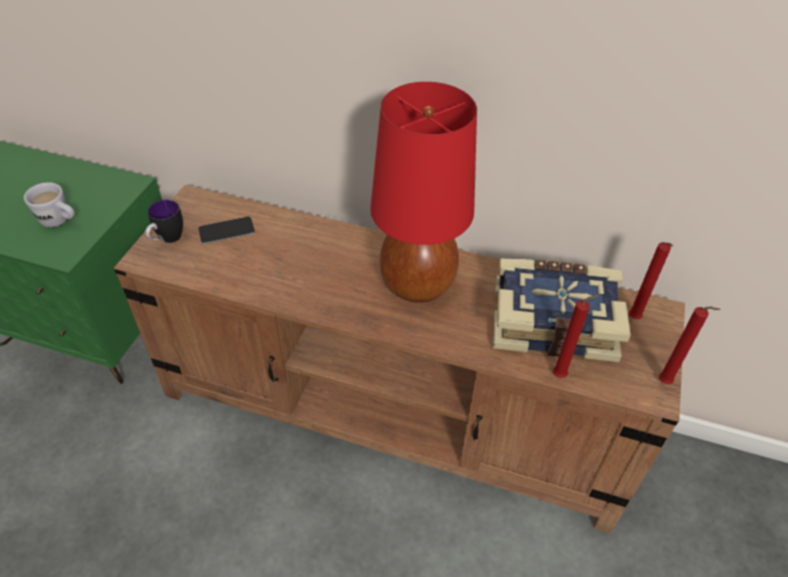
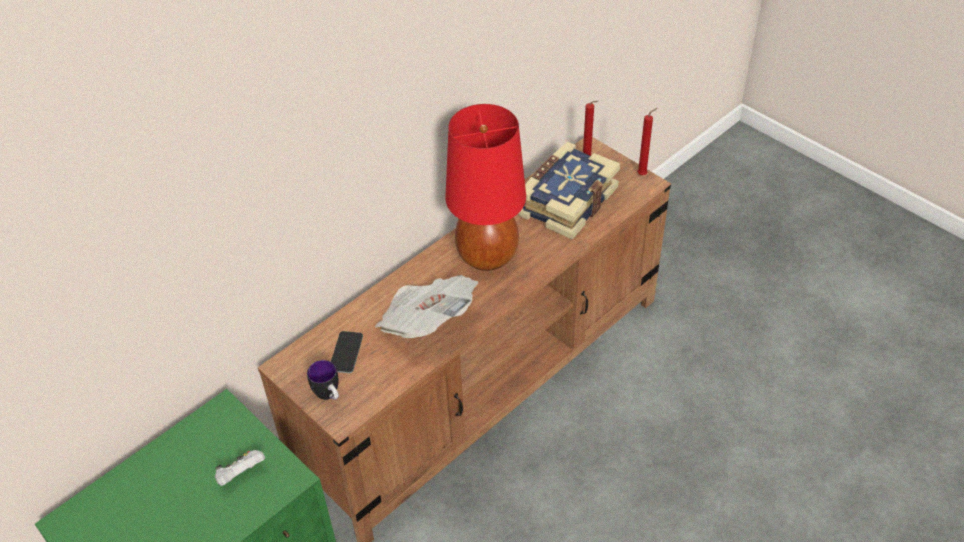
camera: 60 degrees left, 0 degrees up
(60, 222) = (241, 475): white mug -> white game controller
(294, 272) = (427, 322): none -> newspaper
(561, 375) = (611, 217): red candle -> none

